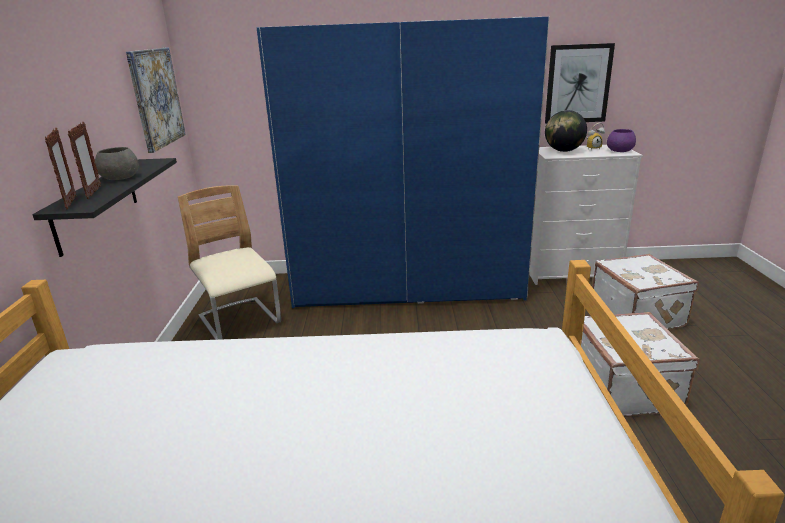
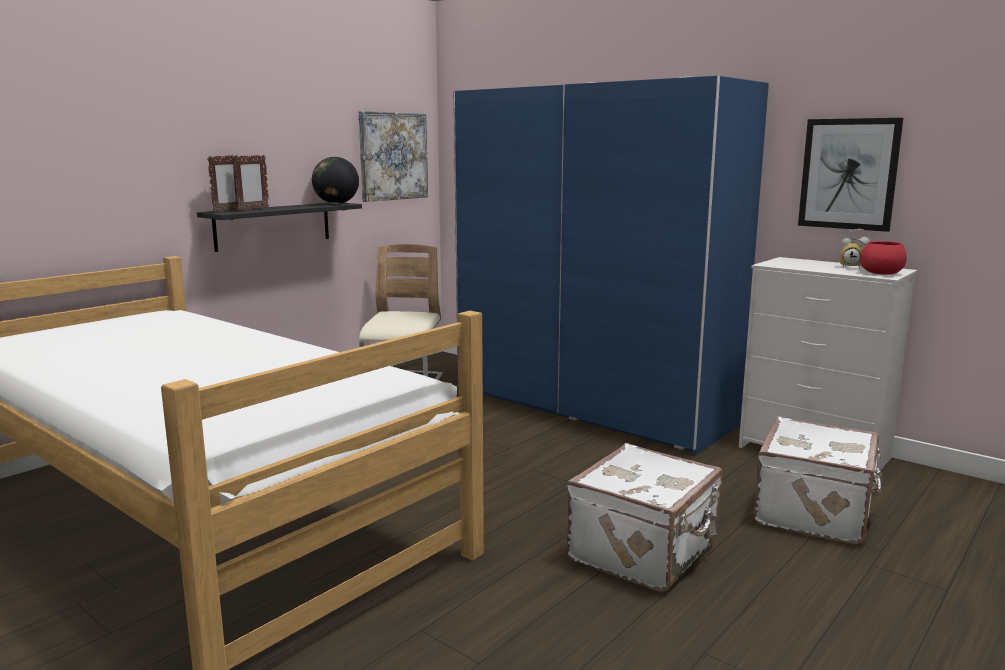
camera: 40 degrees right, 10 degrees down
(121, 177) = (292, 206): grey bowl -> none
(563, 151) = (803, 263): globe -> globe (336, 203)
(620, 150) = (882, 273): purple bowl -> red bowl

